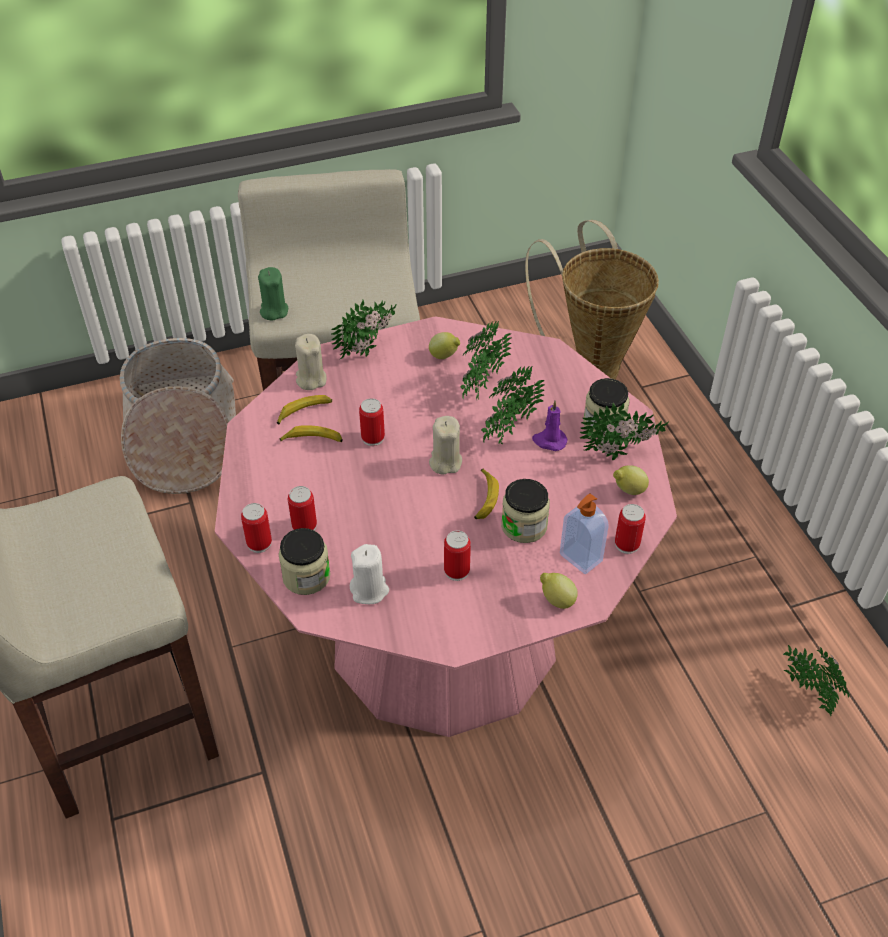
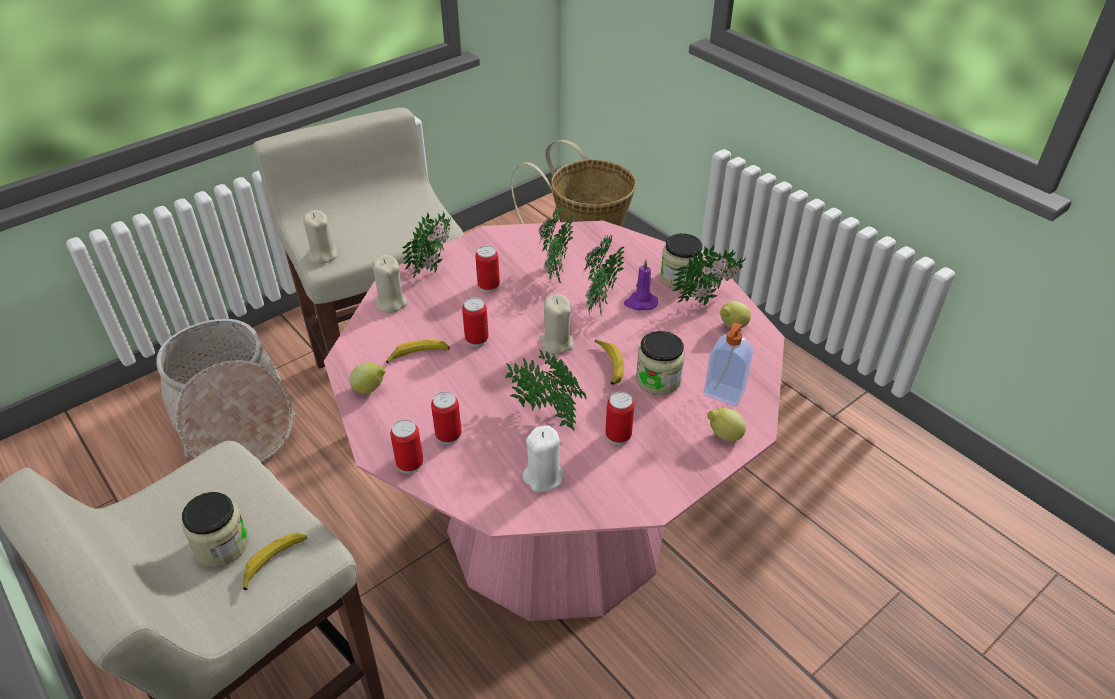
camera: 20 degrees left, 5 degrees down
(274, 311) = (322, 255): green candle -> beige candle
(304, 412) = (398, 333): banana -> banana (274, 562)
(306, 576) = (474, 482): jar -> jar (222, 545)
(444, 356) = (508, 256): lemon -> lemon (370, 389)
(627, 544) = (757, 371): can -> can (488, 286)
(809, 691) = (881, 479): potted plant -> potted plant (545, 412)

